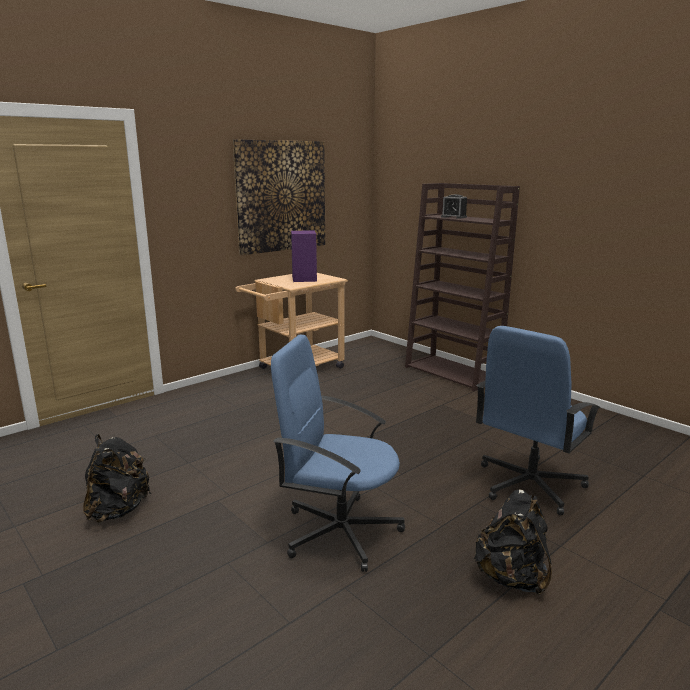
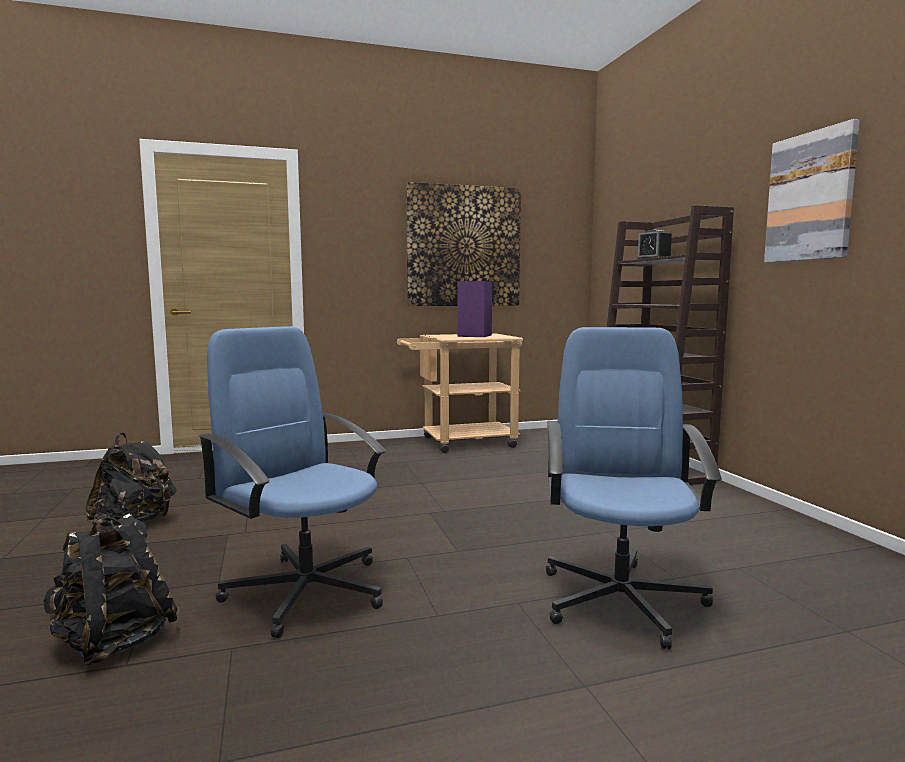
camera: 25 degrees right, 10 degrees down
(512, 577) = (457, 703): black backpack -> black backpack (113, 642)
(528, 485) = (621, 599): blue office chair -> blue office chair turned 120 degrees clockwise
(579, 189) = (810, 197): none -> picture

